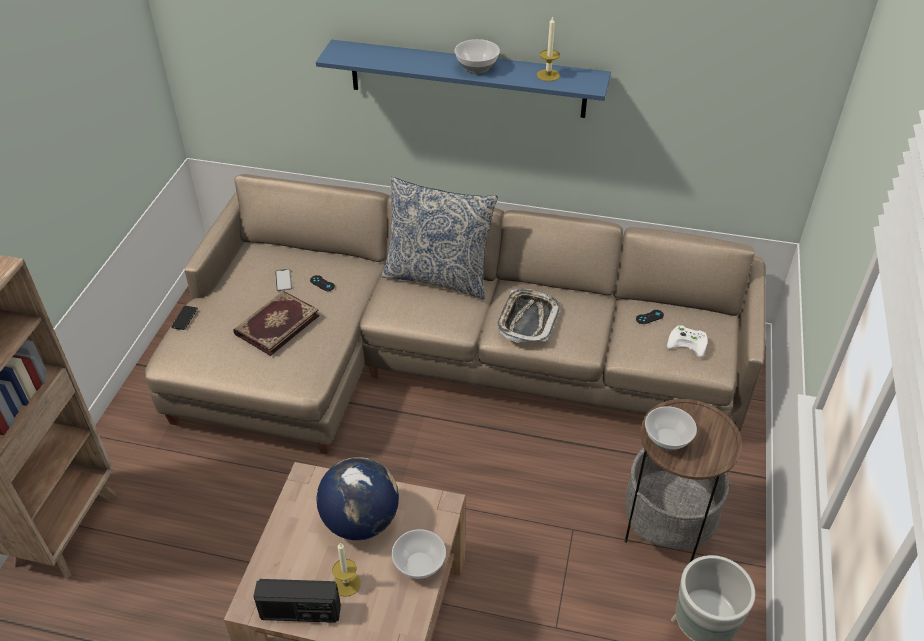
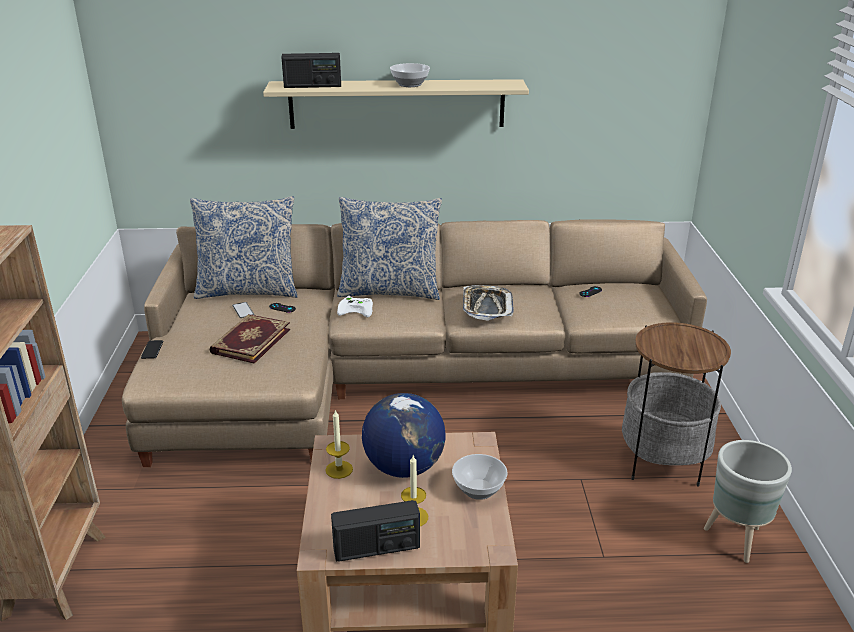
camera: 15 degrees left, 15 degrees down
(299, 251) = (248, 290): none -> pillow
(371, 56) = (312, 86): none -> radio
(467, 79) = (397, 104): blue shelf -> beige shelf
(548, 75) = (473, 84): candle -> candle (339, 469)
(668, 438) = (664, 349): bowl -> none
(689, 342) = (633, 303): white game controller -> white game controller (357, 309)

